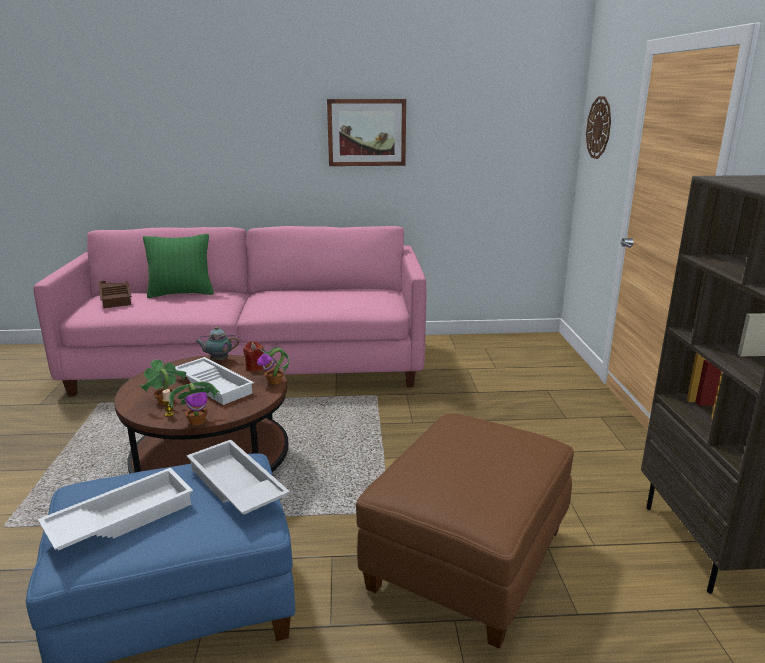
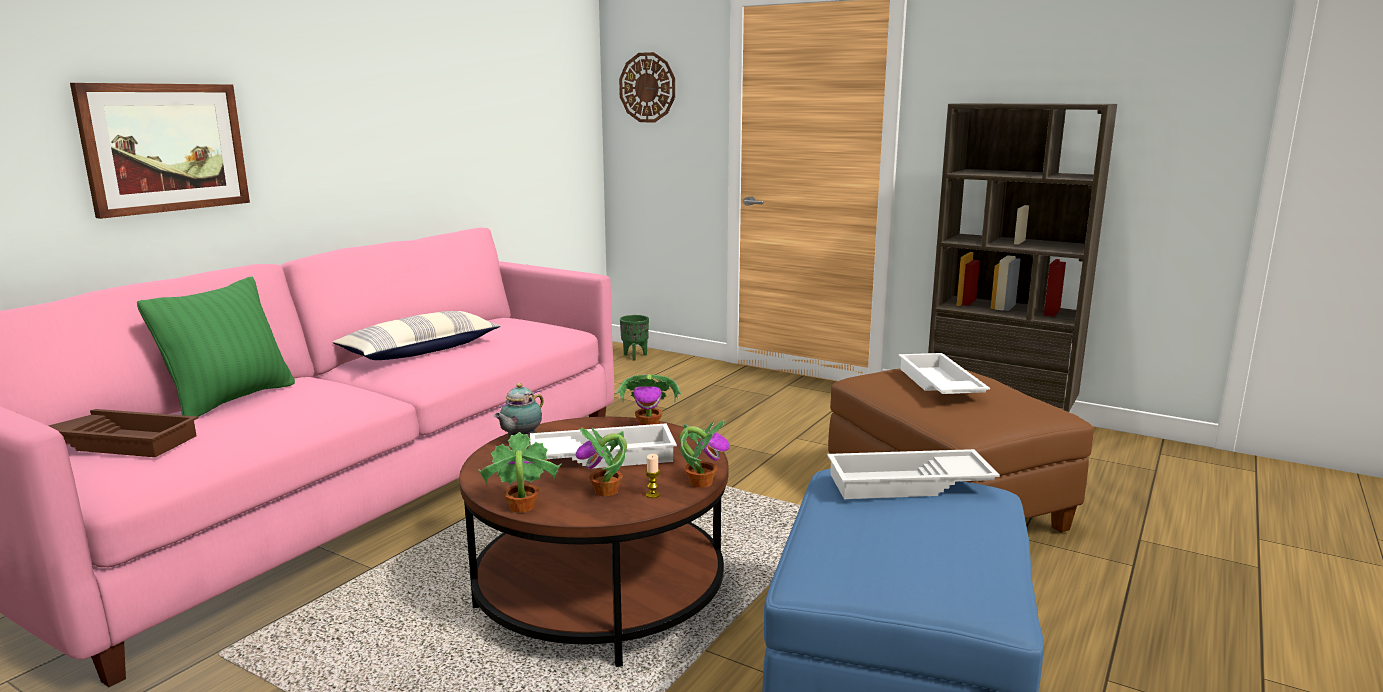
camera: 55 degrees left, 5 degrees down
(121, 517) = (929, 550): white tray -> white tray (938, 385)
(130, 389) = (521, 507): none -> potted plant
(255, 367) = (586, 426): red candle -> none
(292, 295) = (421, 350): none -> pillow
(366, 132) = (399, 96): picture -> picture (165, 147)
(547, 349) = (635, 356): none -> green planter

